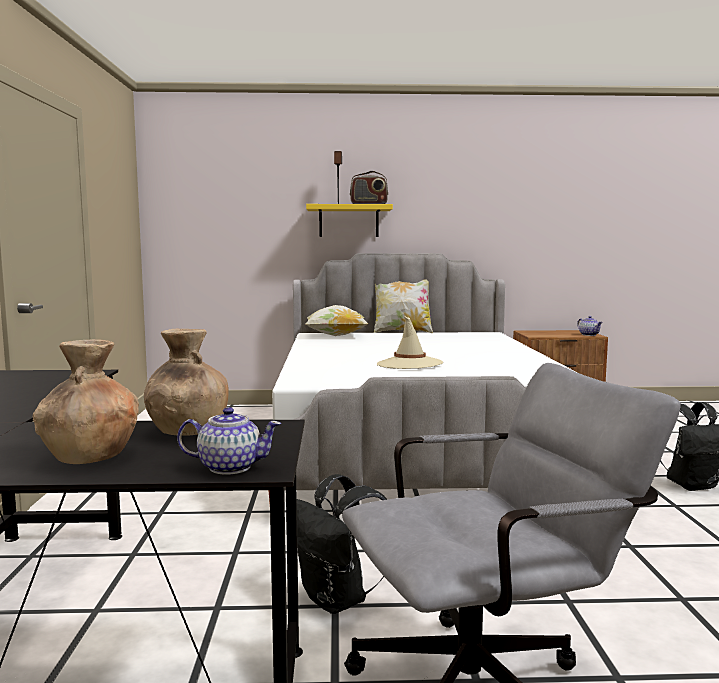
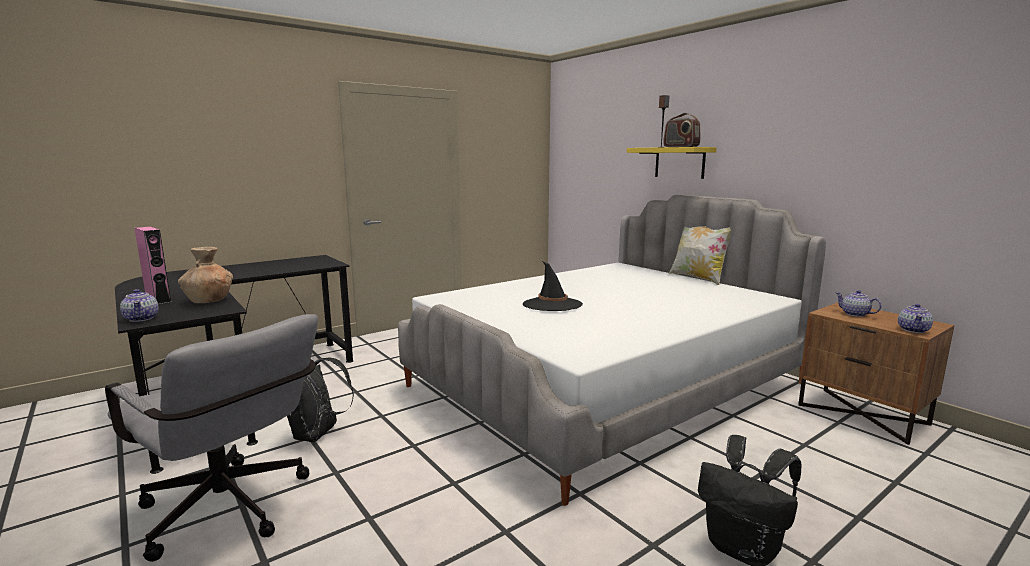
camera: 55 degrees right, 5 degrees up
(91, 456) = (158, 300): brown vase -> pink speaker
(336, 336) = (628, 270): pillow -> none
(409, 364) = (552, 305): beige hat -> black hat
(545, 333) = (855, 314): none -> teapot

